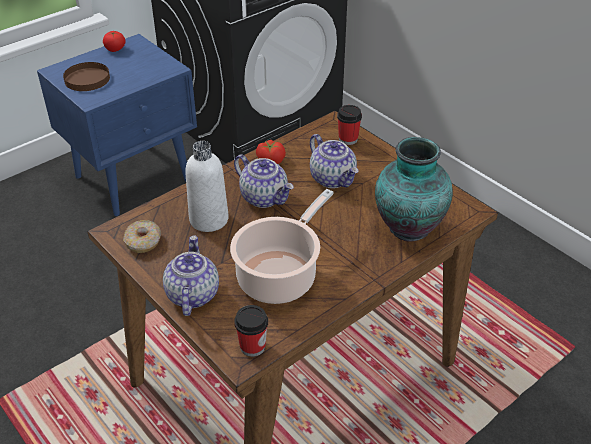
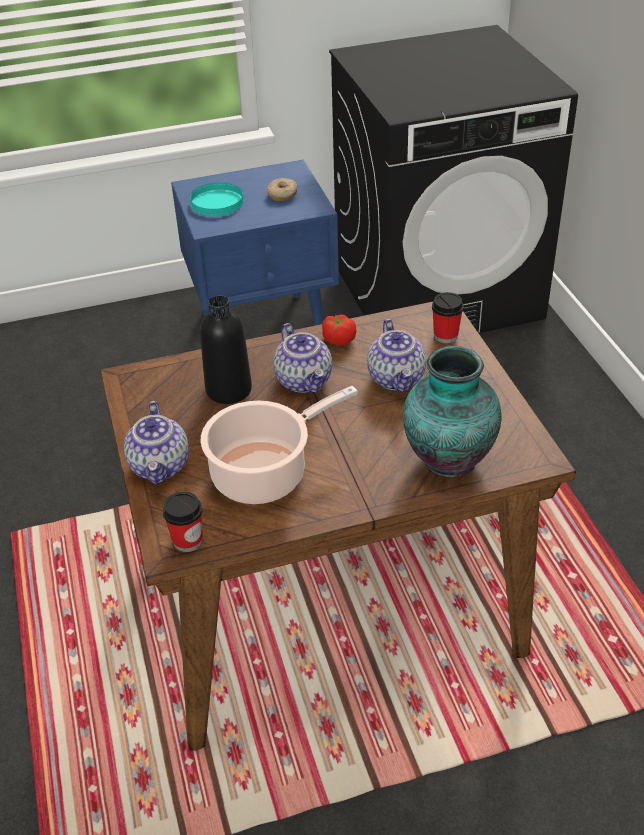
camera: 25 degrees right, 0 degrees up
(86, 79) = (216, 202): brown plate -> turquoise plate
(115, 49) = (266, 173): tomato -> none
(143, 242) = (147, 396): donut -> donut (282, 195)
(192, 294) = (161, 466): teapot -> teapot turned 150 degrees clockwise
(209, 219) = (228, 390): white bottle -> black bottle

